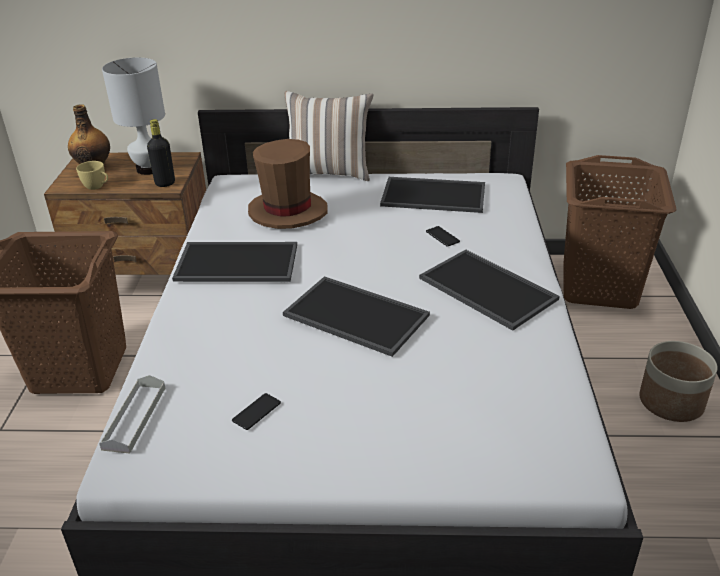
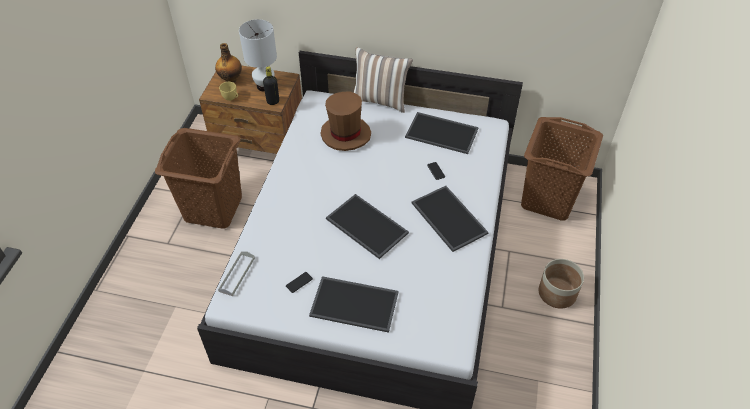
camera: 10 degrees right, 15 degrees up
(238, 261) = (308, 172): tray -> tray (355, 303)

